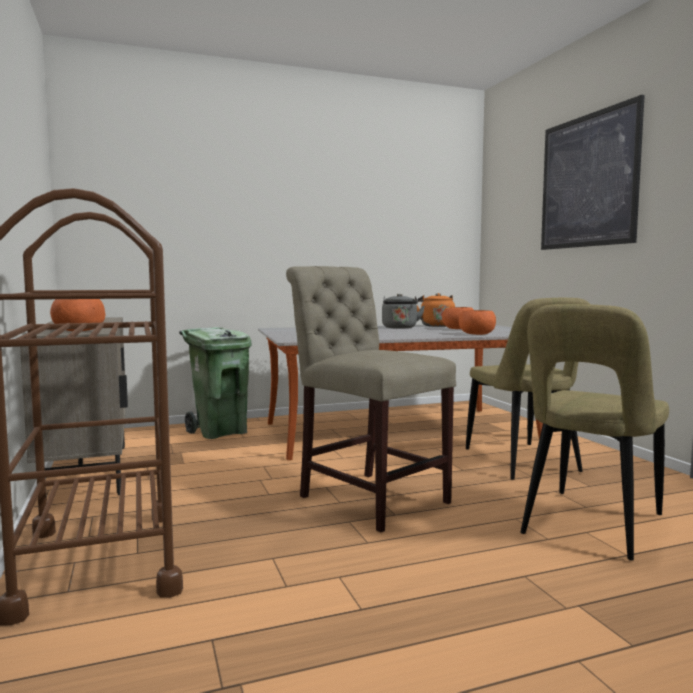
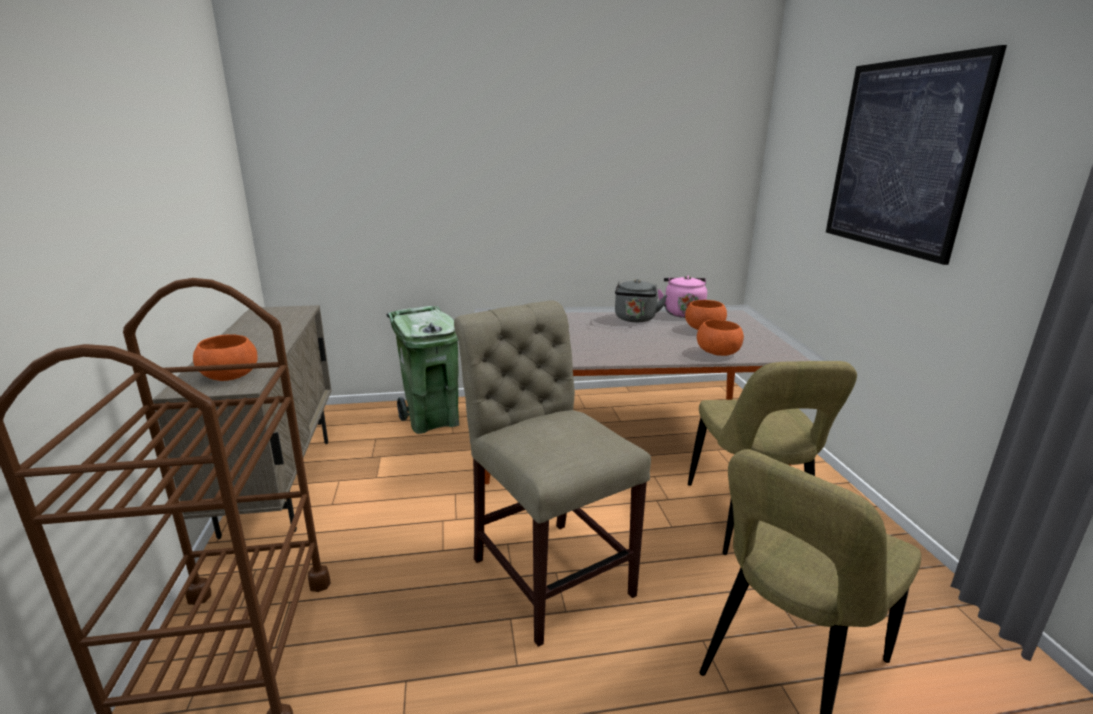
camera: 10 degrees right, 15 degrees up
(436, 326) = (682, 313): orange kettle -> pink kettle

